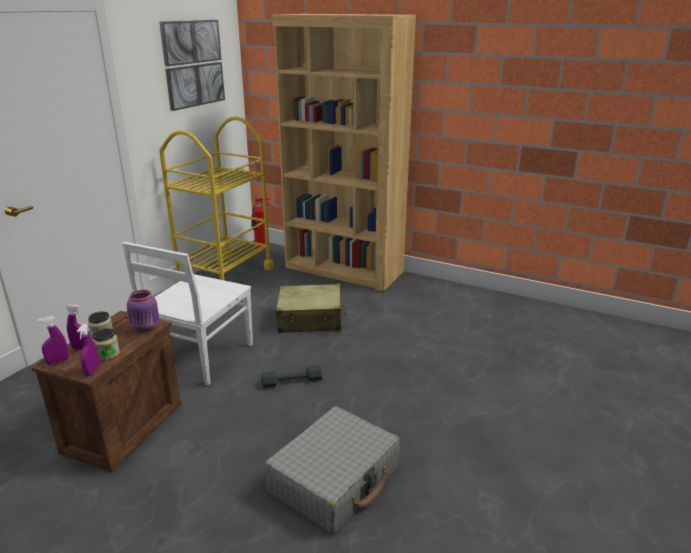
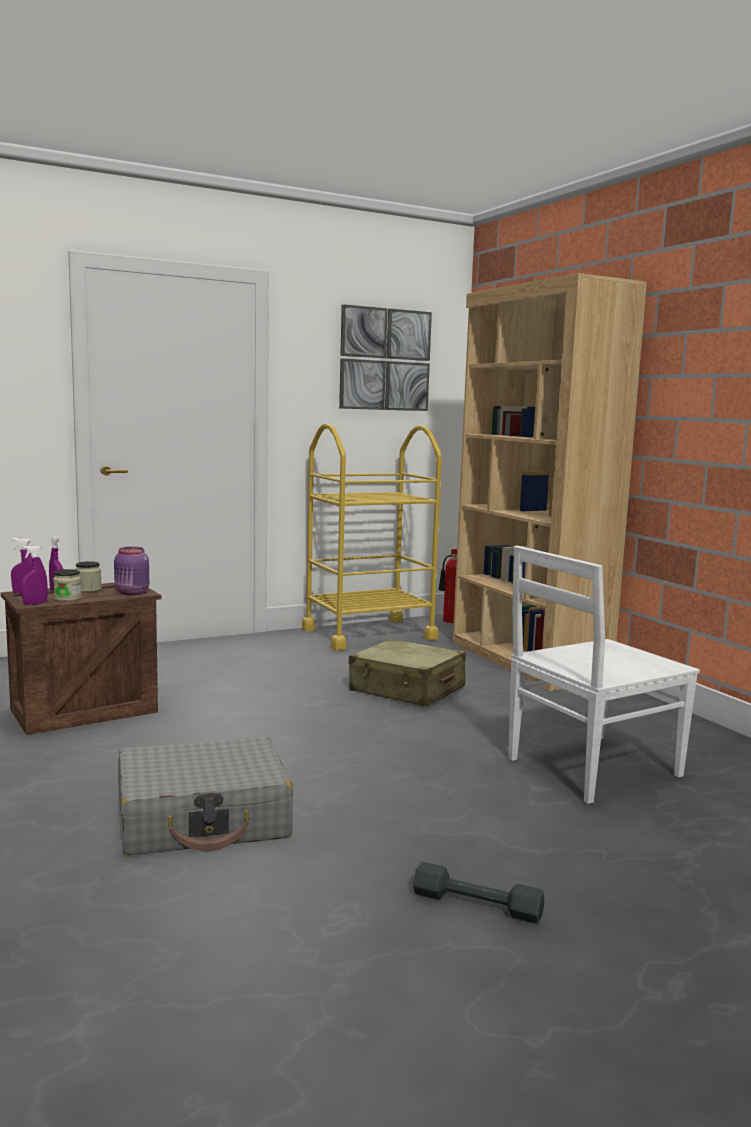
camera: 35 degrees right, 15 degrees down
(200, 357) = (236, 685): white chair -> white chair (590, 768)
(292, 381) = (296, 730): grey dumbbell -> grey dumbbell (477, 904)

